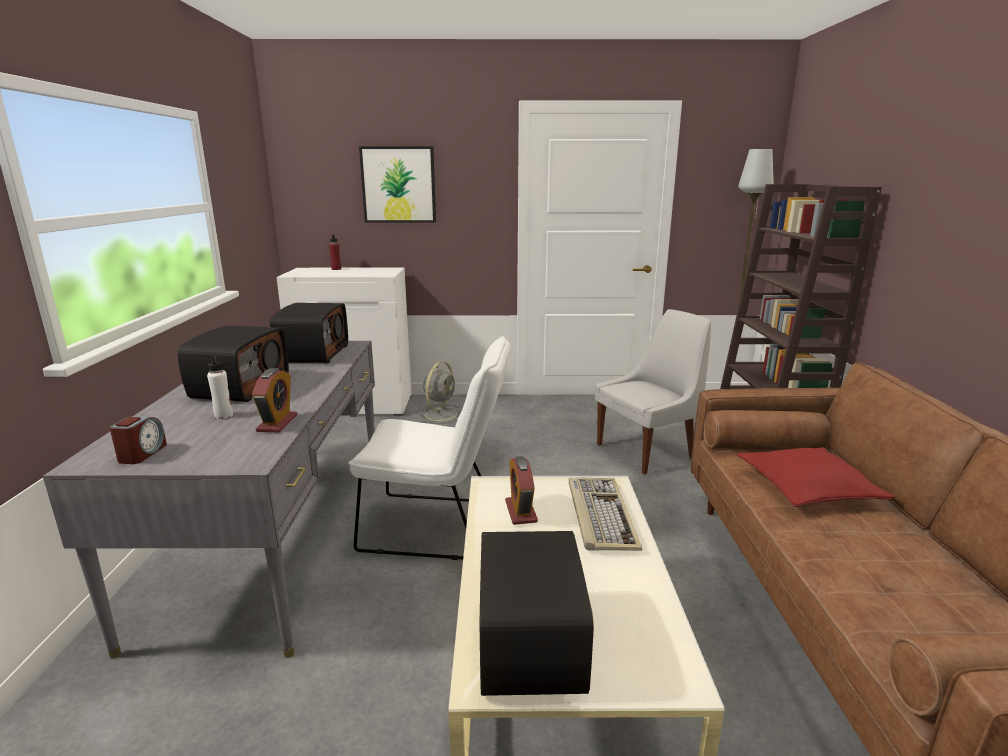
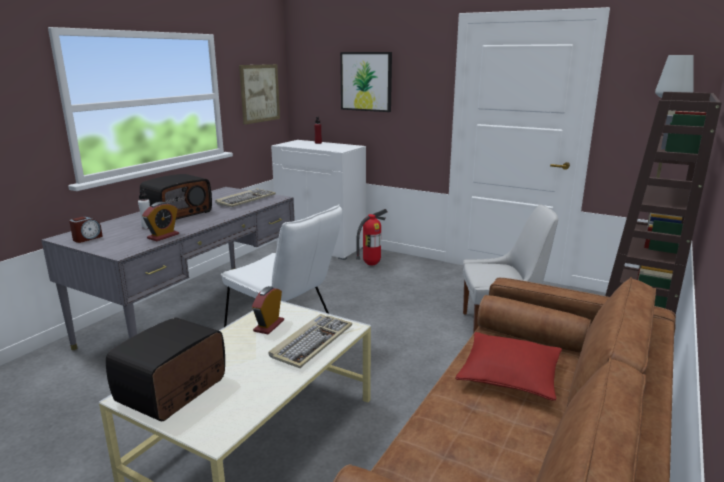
camera: 30 degrees right, 0 degrees up
(250, 204) = (259, 93): none -> picture
(312, 353) = (246, 200): radio -> keyboard
(441, 414) = (371, 264): grey fan -> fire extinguisher

